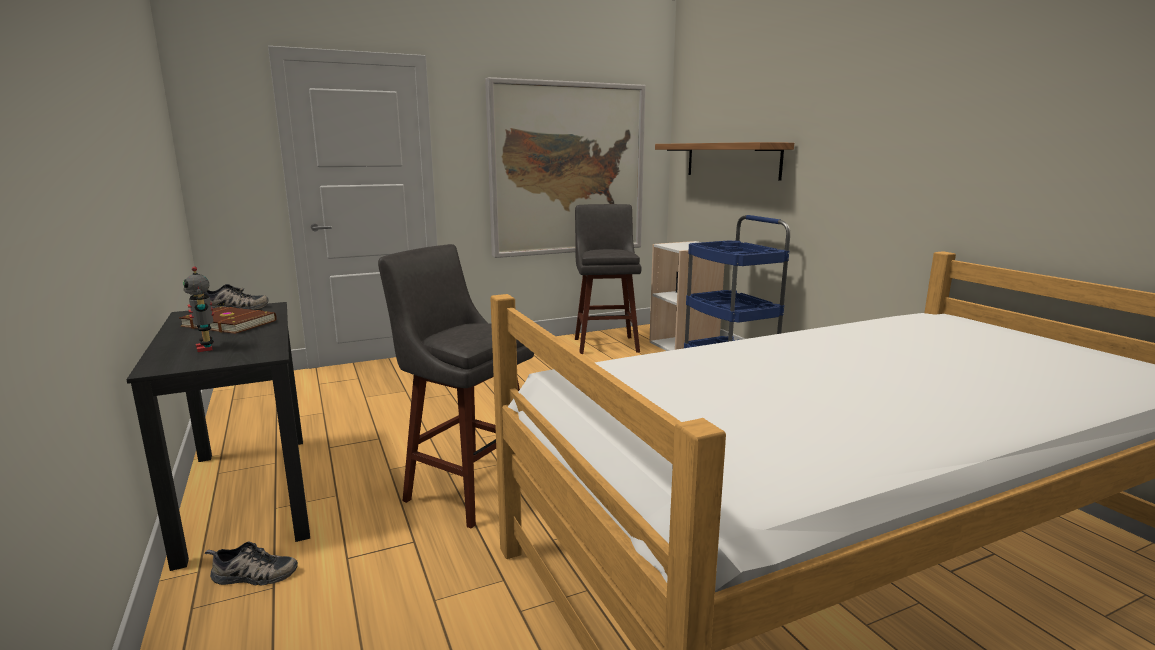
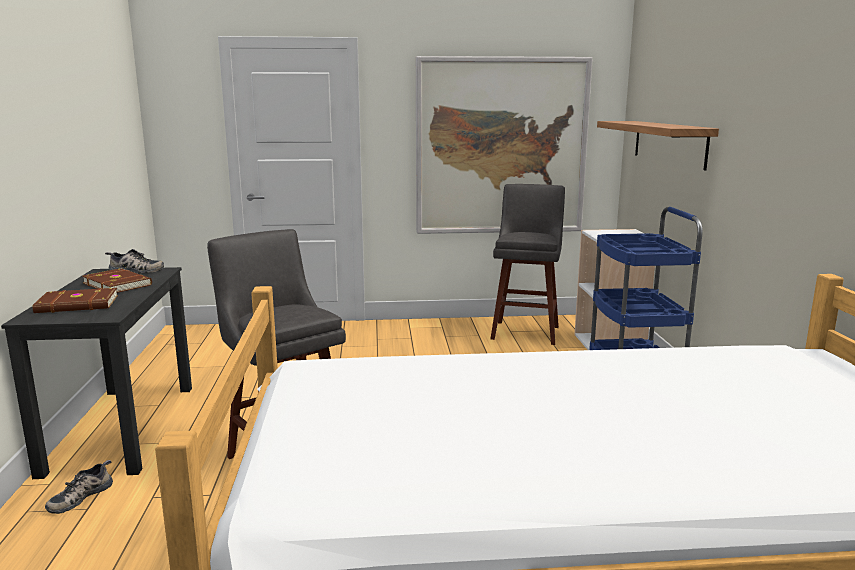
camera: 20 degrees right, 0 degrees up
(206, 348) = (77, 305): toy robot -> brown book
(253, 576) = (80, 496): shoe -> shoe turned 105 degrees clockwise

